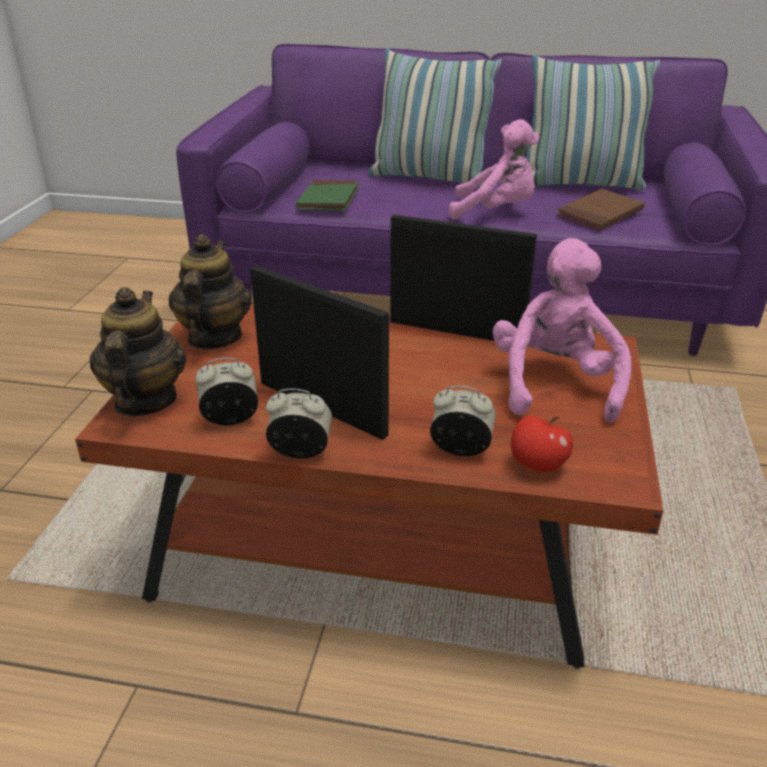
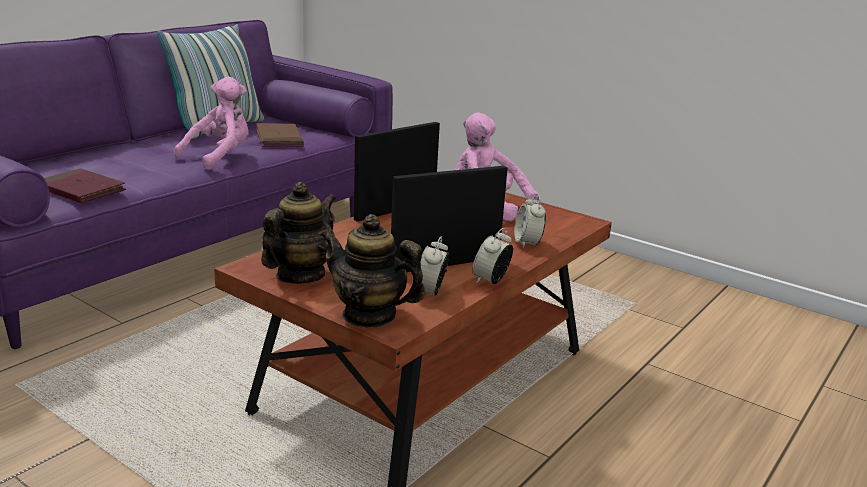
camera: 65 degrees left, 10 degrees down
(213, 337) = (300, 275): teapot -> teapot turned 90 degrees clockwise
(328, 200) = (81, 190): green book -> red book
(429, 178) = (107, 154): pillow -> none
(461, 449) = (527, 243): alarm clock -> alarm clock turned 45 degrees counterclockwise
(537, 466) = (557, 232): apple -> none

